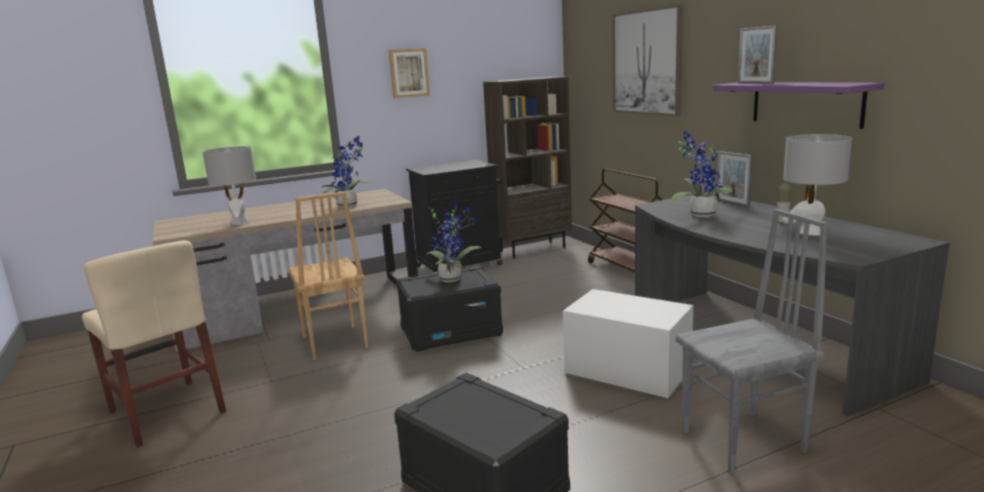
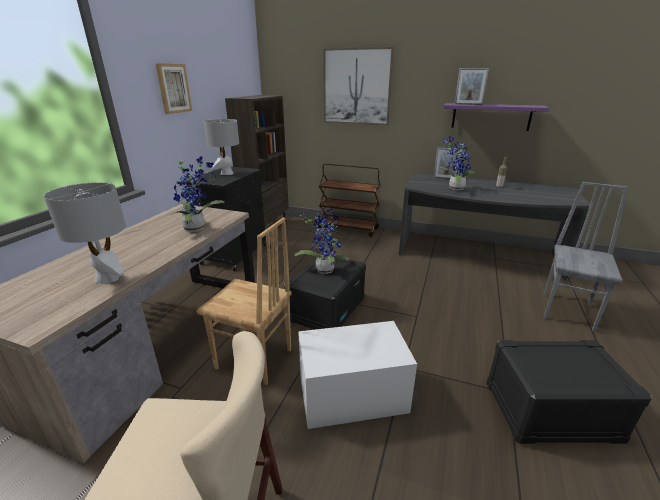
camera: 45 degrees left, 10 degrees up
(627, 370) = (462, 294): white storage box -> white storage box (352, 394)
(810, 232) = (524, 190): grey table lamp -> grey table lamp (227, 173)

